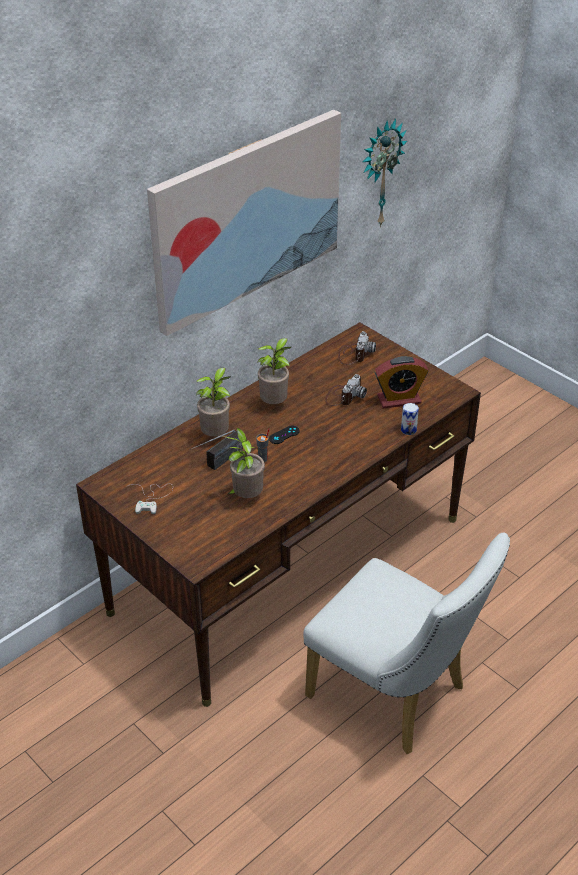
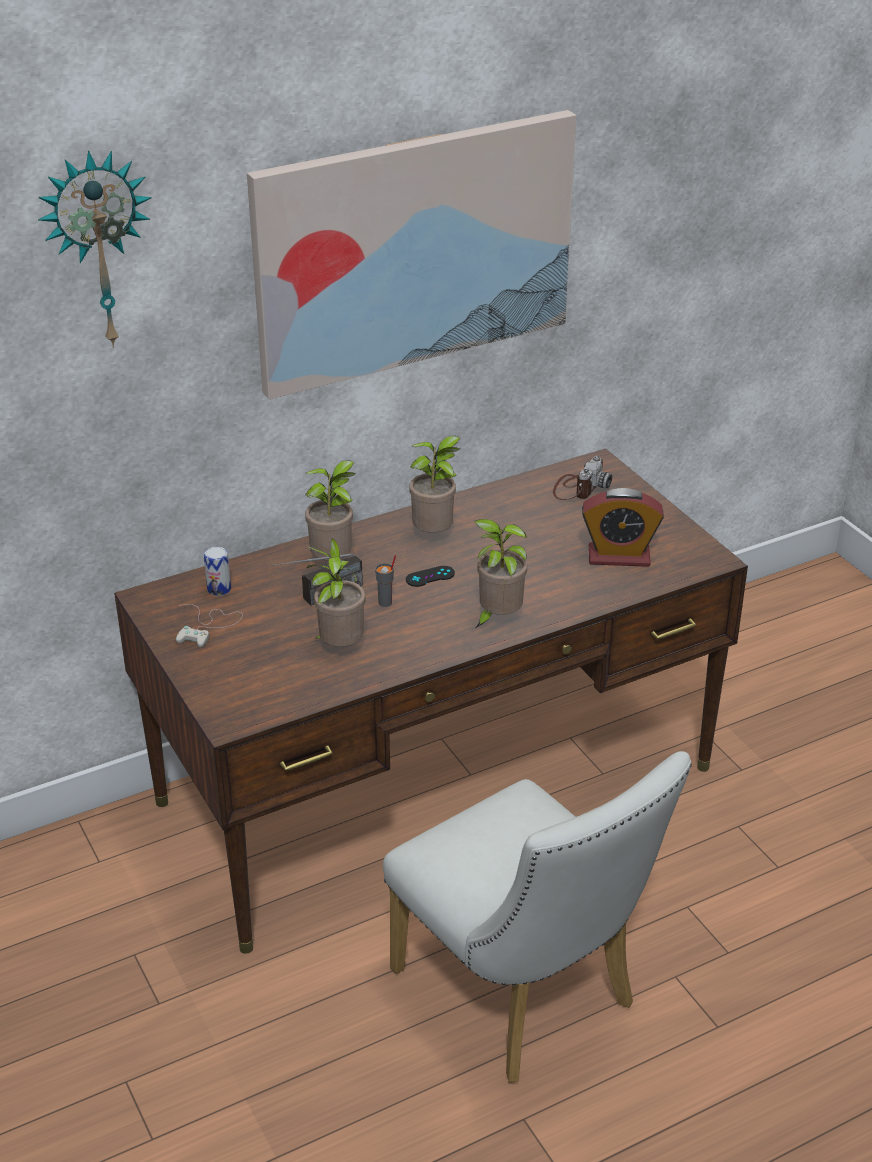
camera: 15 degrees right, 5 degrees down
(340, 457) = (497, 618): none -> potted plant
(344, 396) = (539, 539): camera -> none
(379, 173) = (648, 224): wall clock -> wall clock (98, 249)
(408, 430) = (615, 598): can -> can (219, 589)

